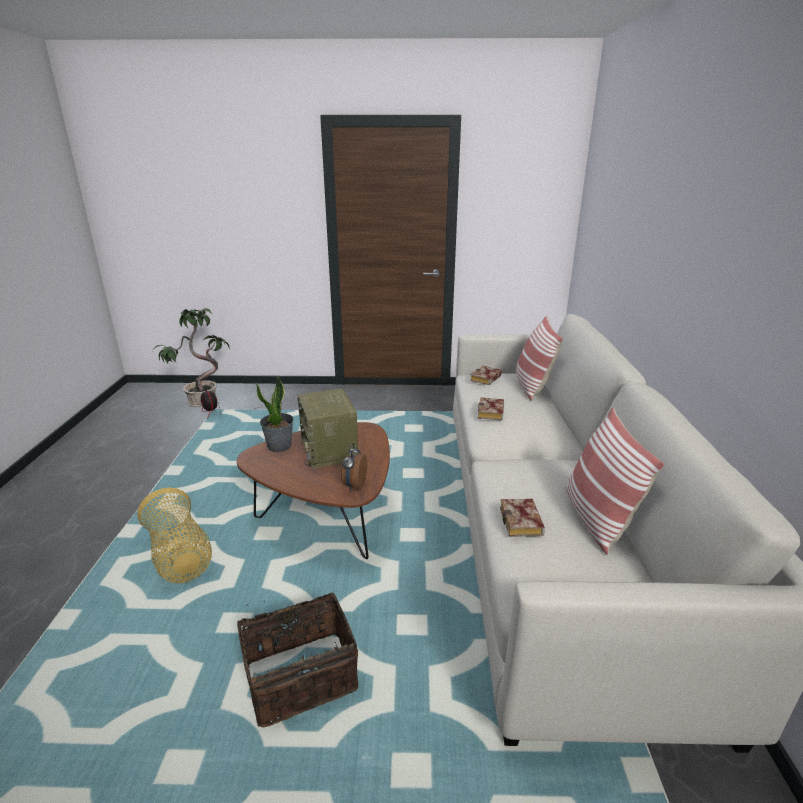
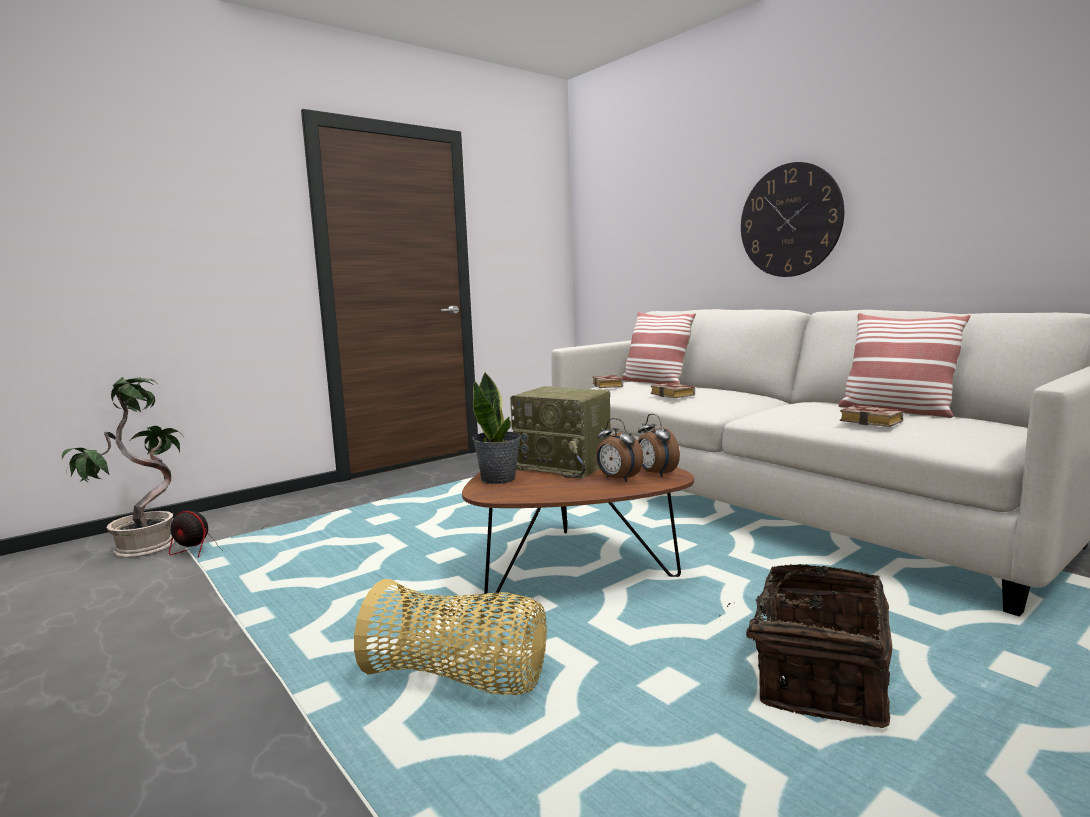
camera: 40 degrees left, 15 degrees down
(325, 479) = (617, 479): none -> alarm clock
(680, 263) = (790, 220): none -> wall clock

